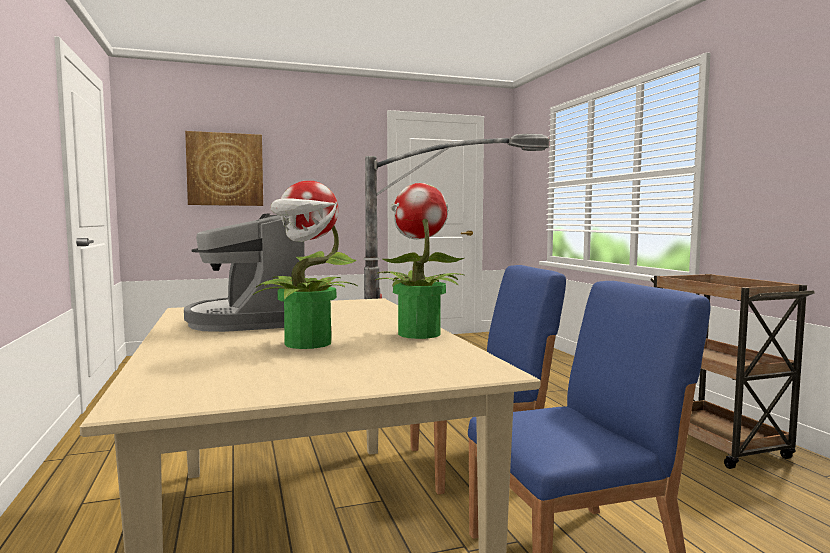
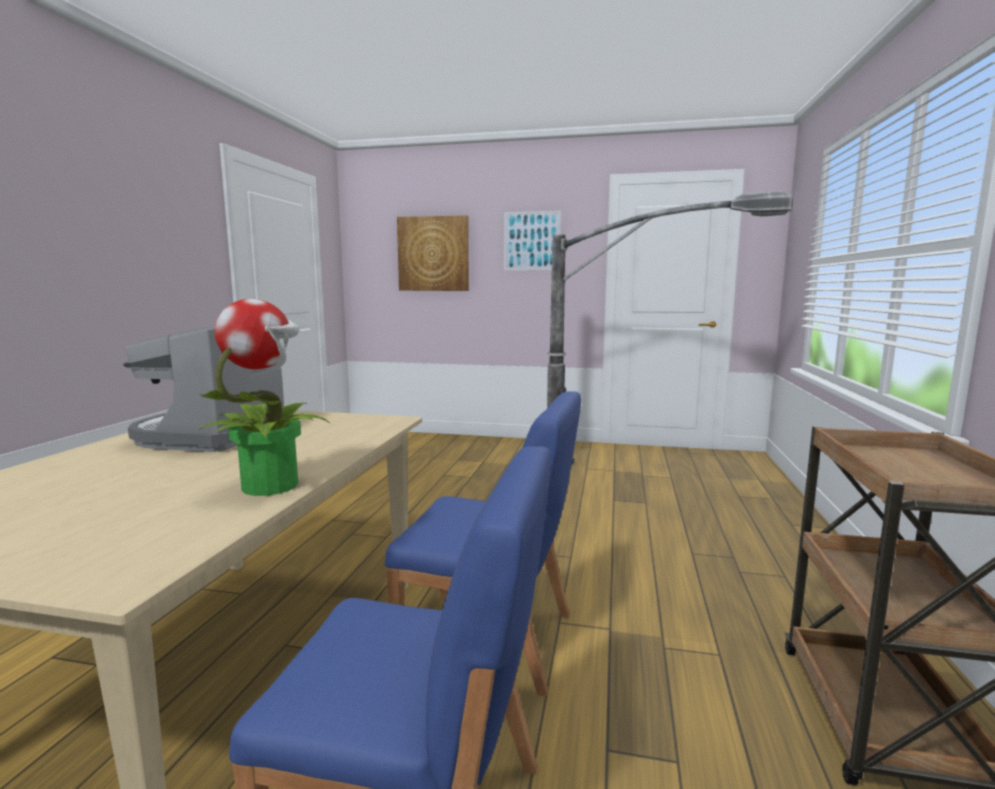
camera: 30 degrees right, 5 degrees up
(307, 344) = (141, 480): potted plant -> none
(323, 161) = (531, 241): none -> picture

